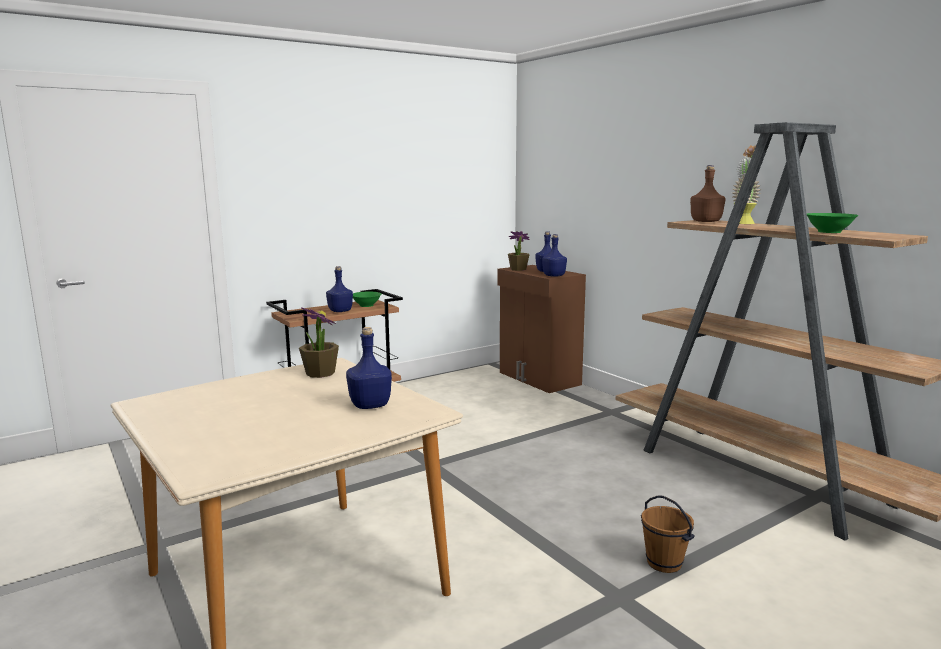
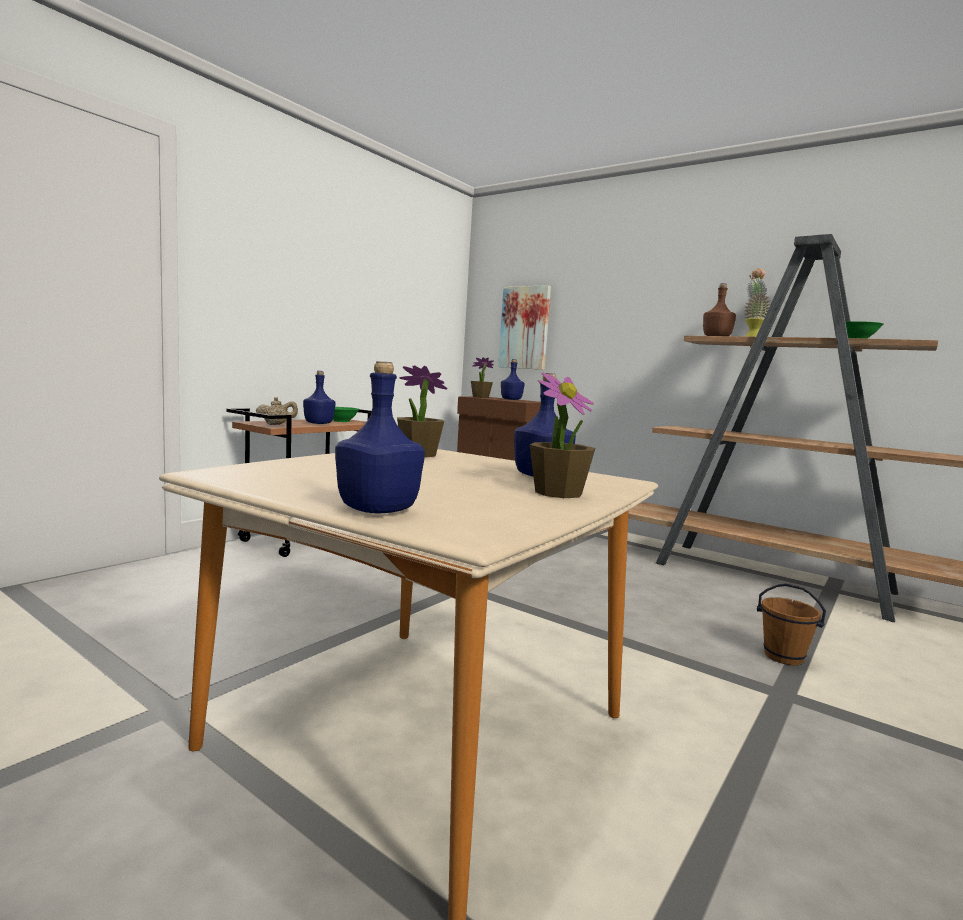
camera: 20 degrees left, 5 degrees down
(301, 315) = (276, 424): none -> beige teapot
(343, 428) = (558, 493): none -> potted plant
(554, 276) = (526, 401): blue bottle -> blue bottle (379, 510)
(562, 197) = (525, 328): none -> picture

